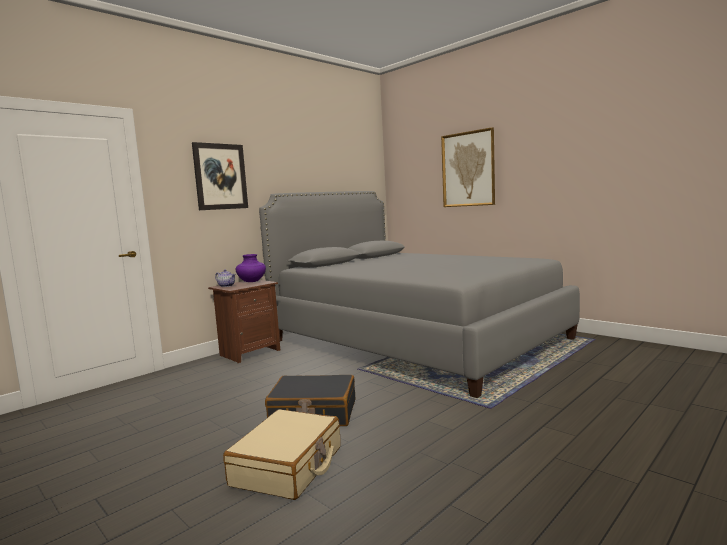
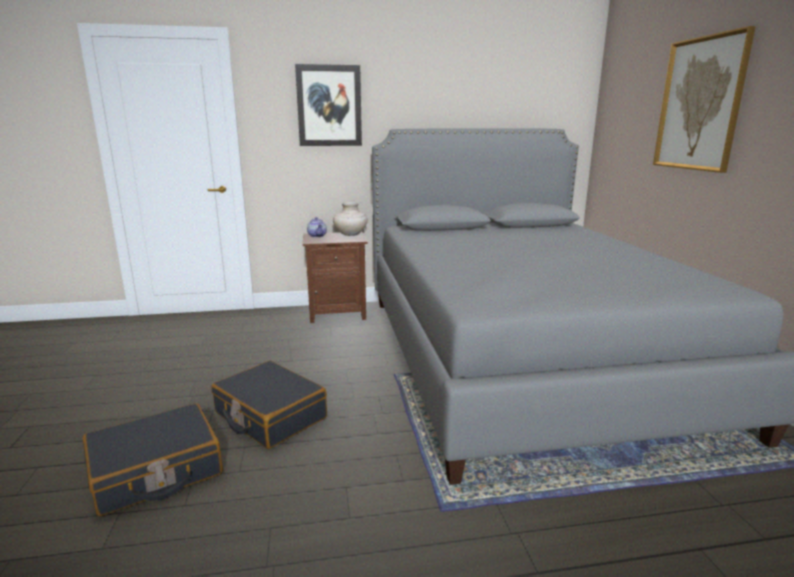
camera: 35 degrees right, 10 degrees up
(252, 281) = (350, 234): purple vase -> beige vase
(288, 466) = (156, 472): beige suitcase -> black suitcase

